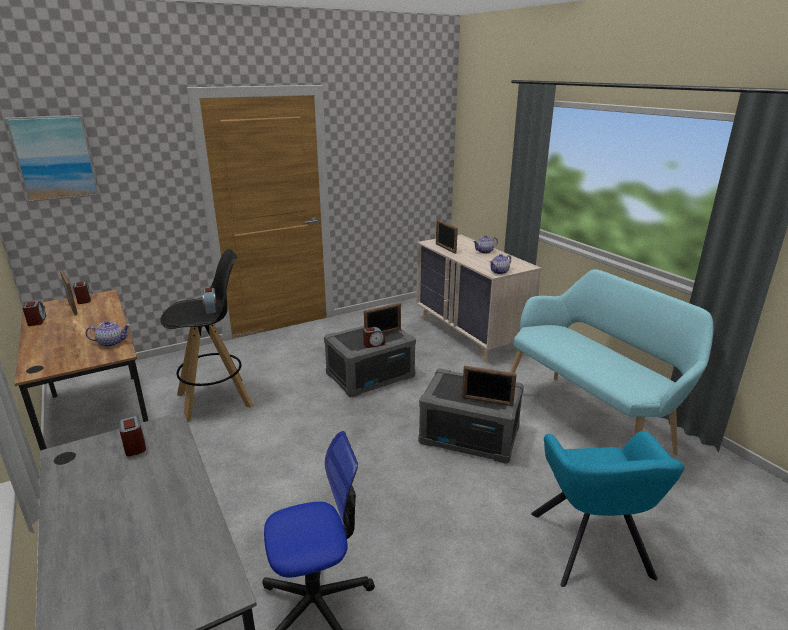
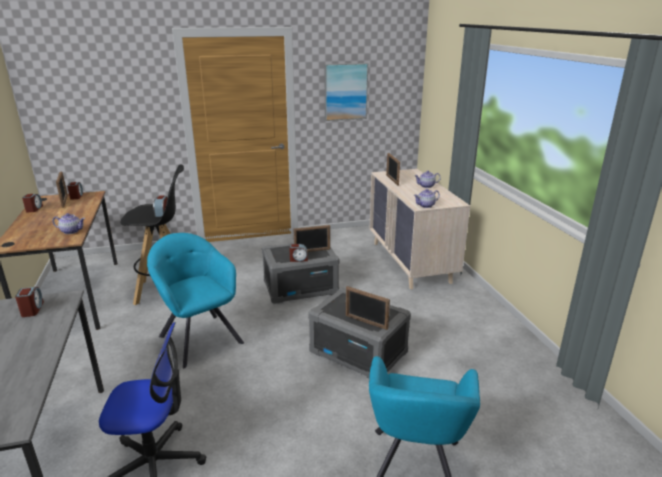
camera: 15 degrees right, 0 degrees up
(54, 158) = (66, 82): picture -> picture (345, 91)
(286, 449) = (199, 337): none -> turquoise armchair
(590, 421) = (481, 358): turquoise bench -> none

